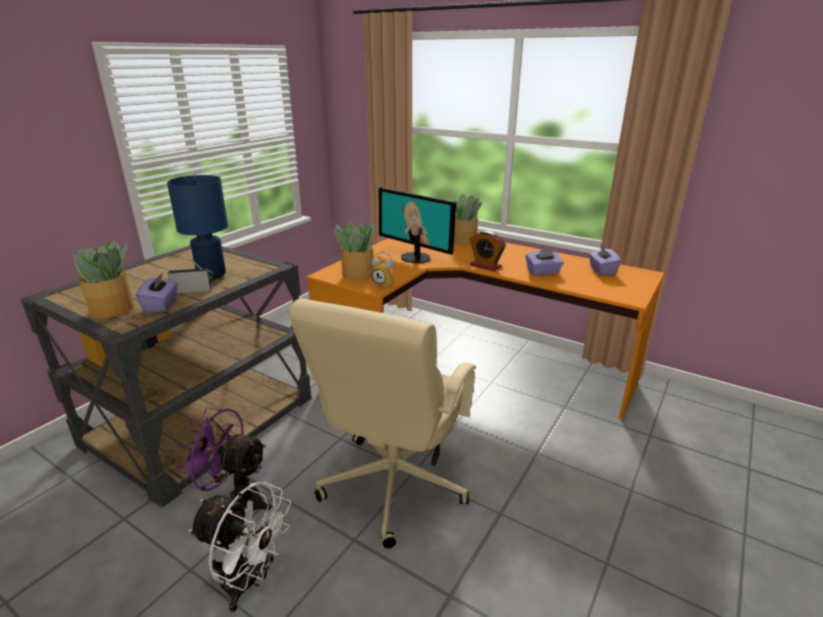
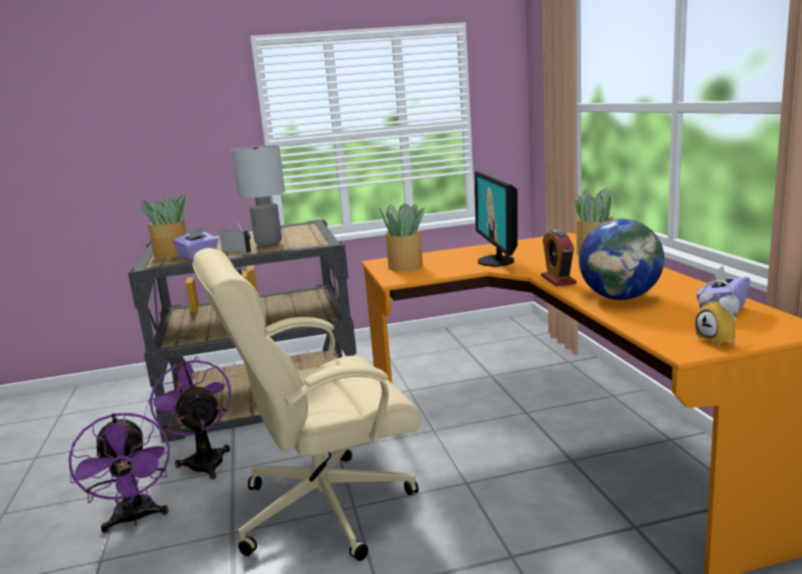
camera: 45 degrees right, 10 degrees down
(212, 277) = (269, 244): blue table lamp -> grey table lamp
(249, 582) = (135, 519): white fan -> purple fan
(384, 284) = (411, 277): alarm clock -> alarm clock (720, 341)
(543, 272) = (620, 297): purple tissue box -> globe

